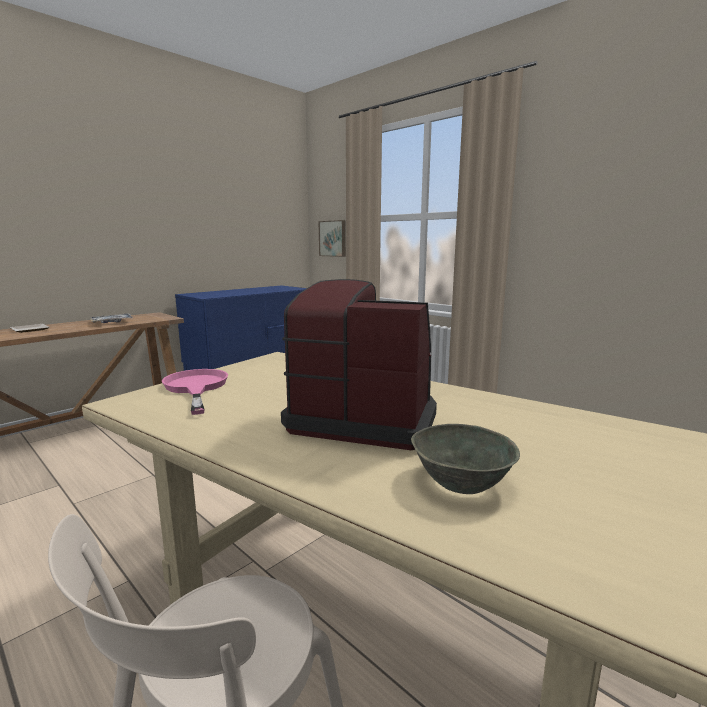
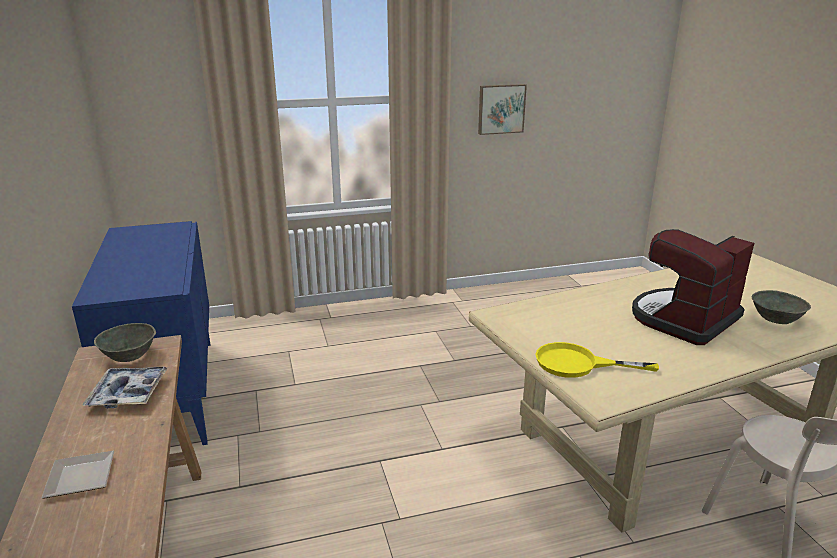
camera: 60 degrees left, 10 degrees up
(154, 317) = (130, 355): none -> grey bowl
(196, 388) = (577, 364): pink frying pan -> yellow frying pan
(333, 238) = (165, 136): picture -> picture (501, 109)

